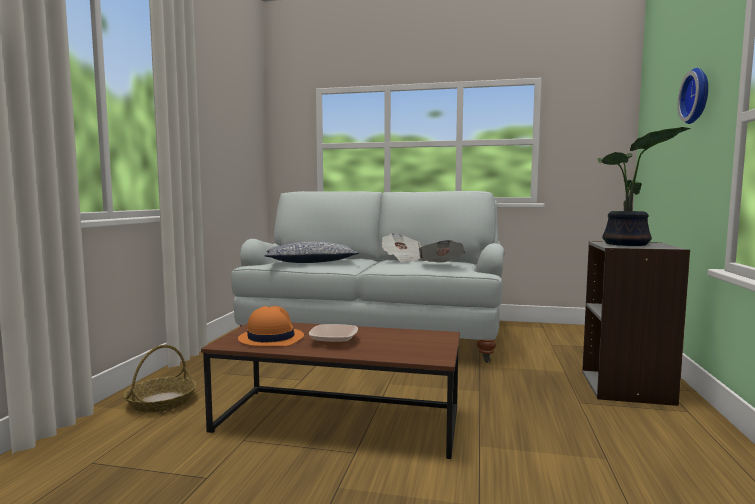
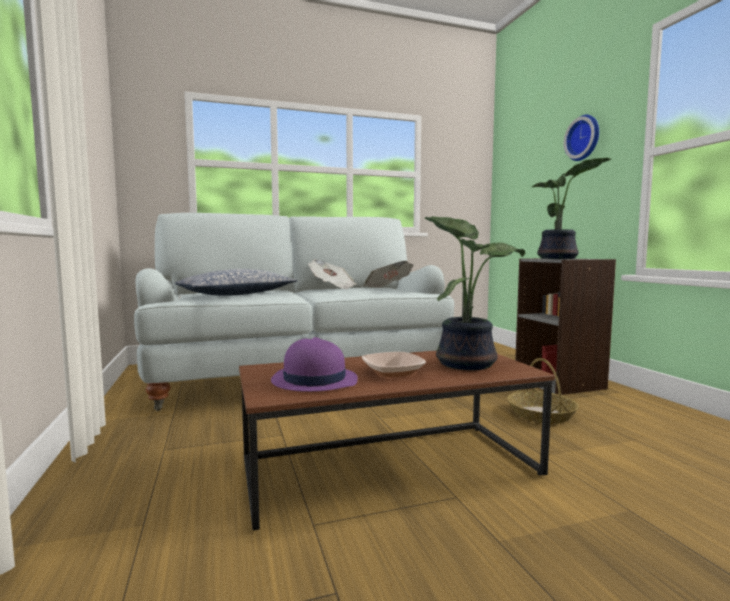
camera: 30 degrees left, 0 degrees up
(161, 401) = (116, 510): basket -> basket (540, 414)
(271, 338) = (313, 380): orange hat -> purple hat
(407, 343) = (466, 362): none -> potted plant

